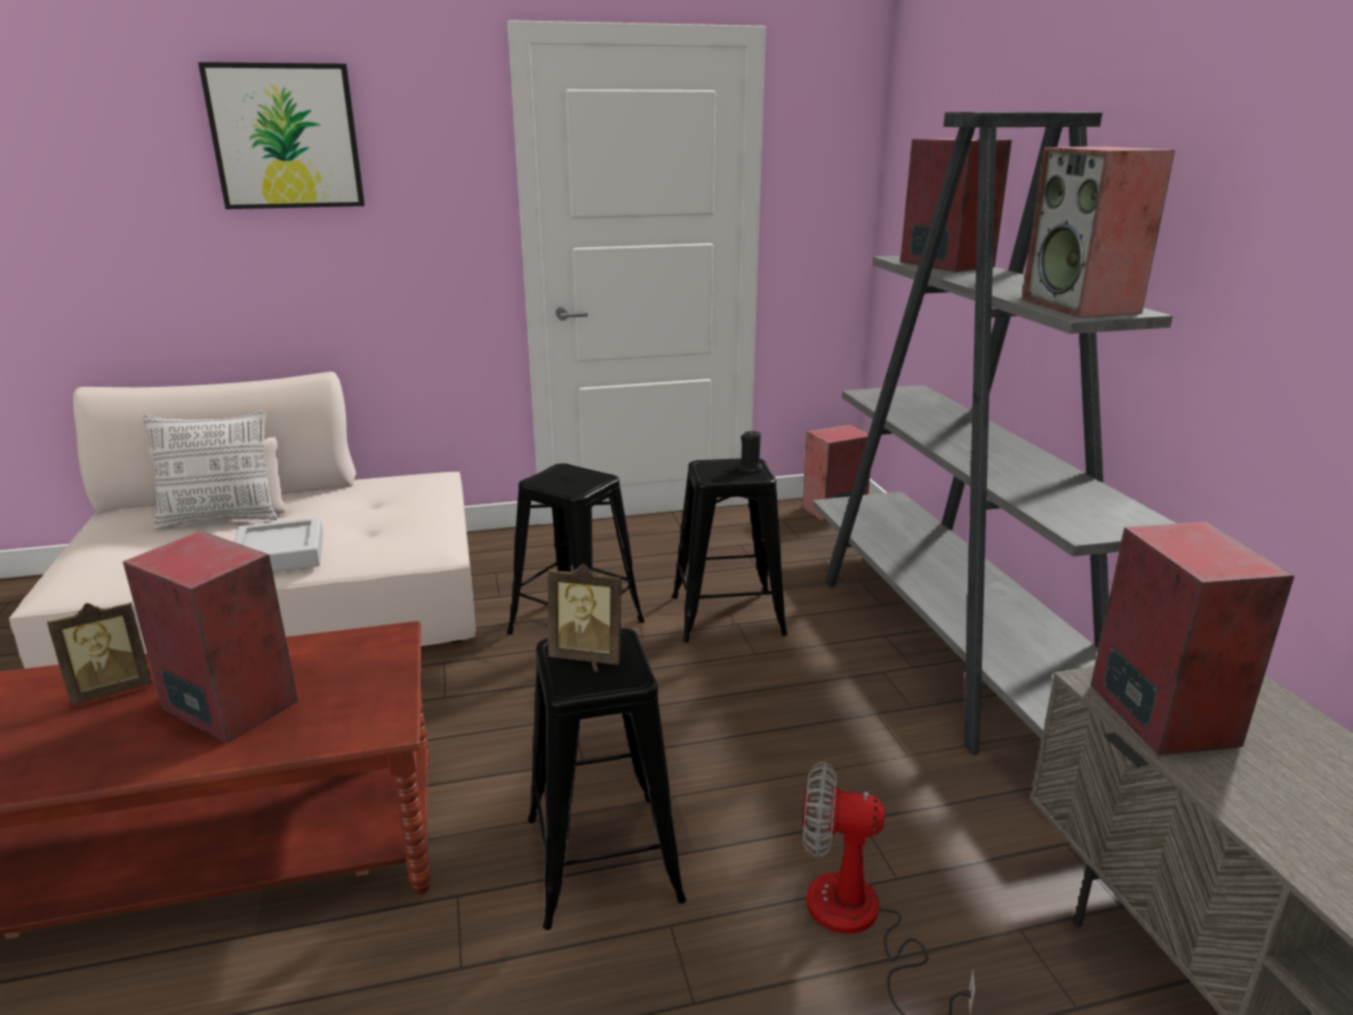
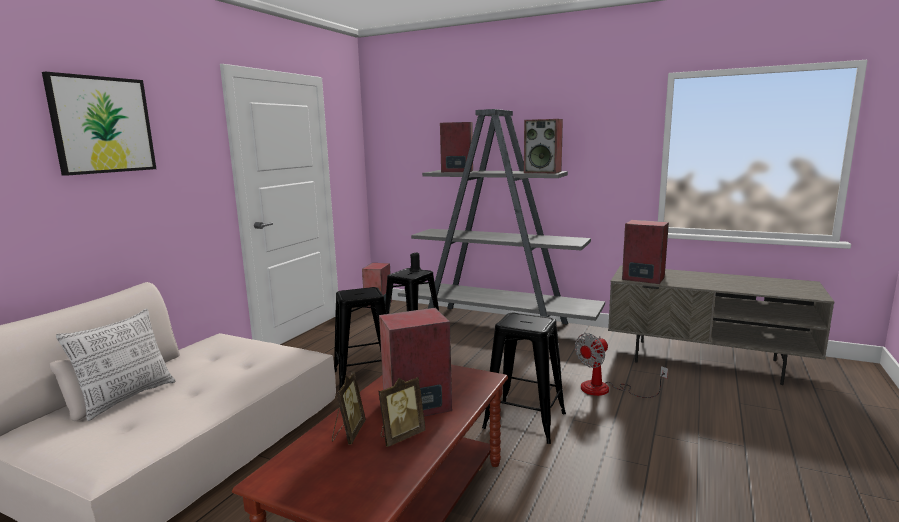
camera: 50 degrees left, 10 degrees down
(280, 554) = (226, 388): grey tray -> none
(588, 655) = (520, 321): picture frame -> picture frame (401, 436)

